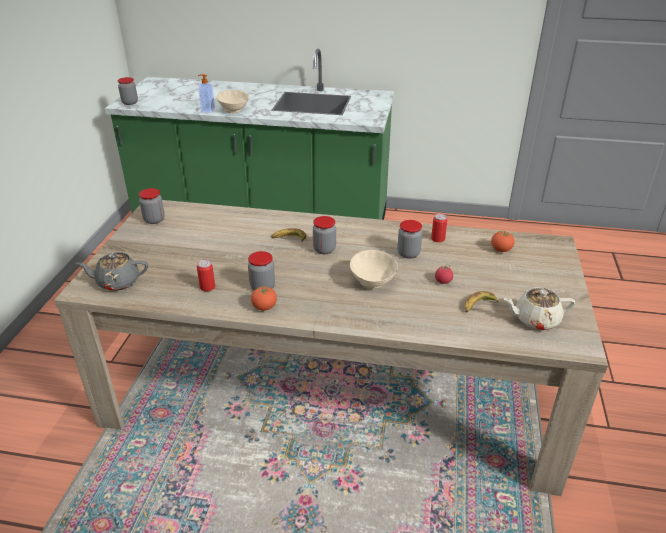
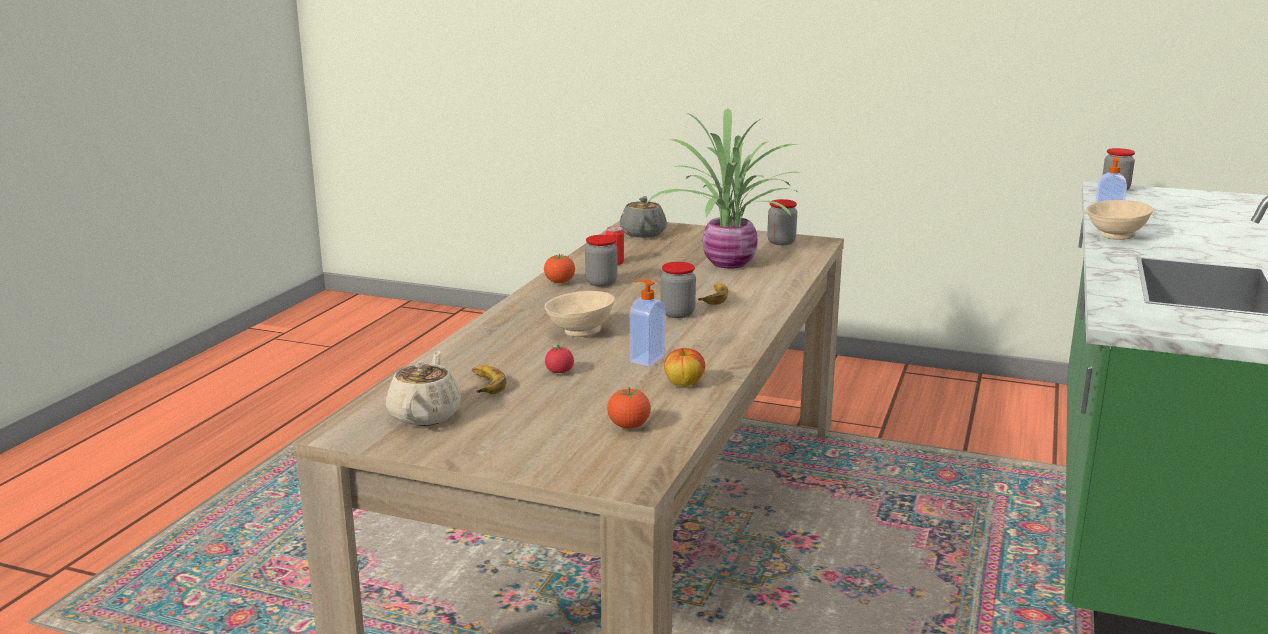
camera: 100 degrees right, 15 degrees down
(206, 237) = (729, 262): none -> potted plant
(408, 253) = (646, 359): jar -> soap dispenser
(438, 239) = (684, 384): can -> apple

